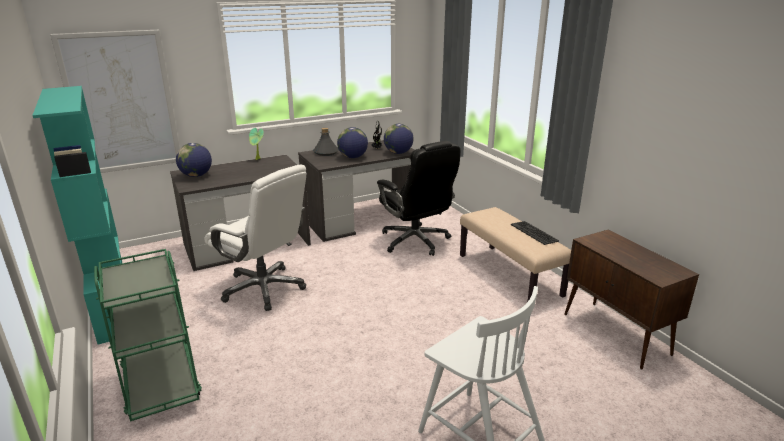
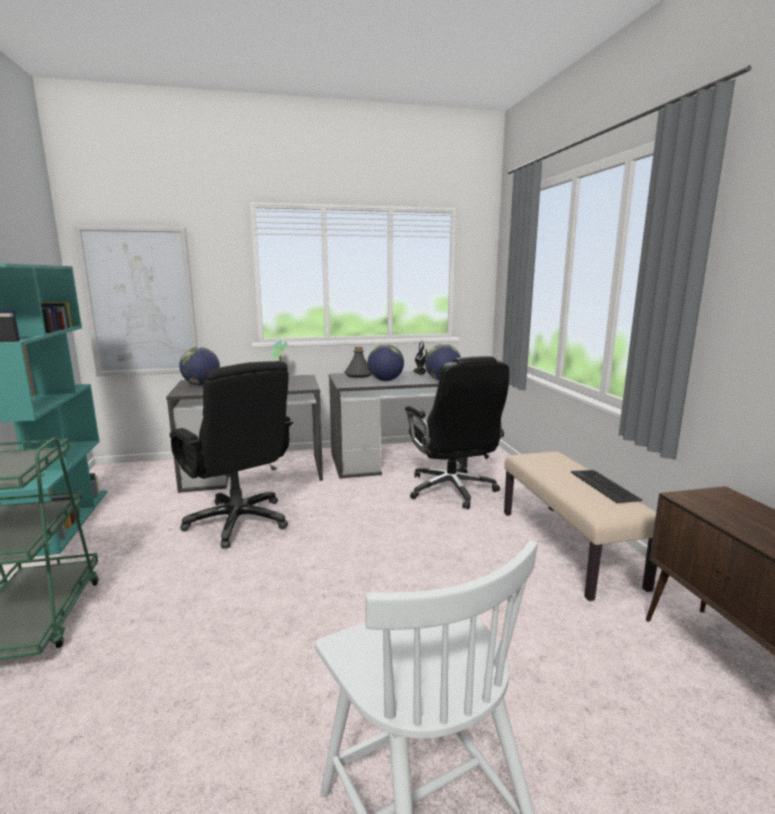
camera: 15 degrees right, 10 degrees down
(264, 288) = (238, 521): white office chair -> black office chair

